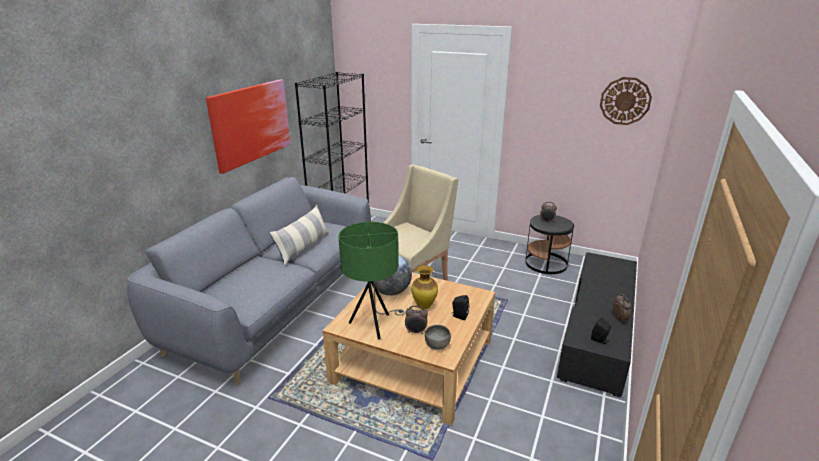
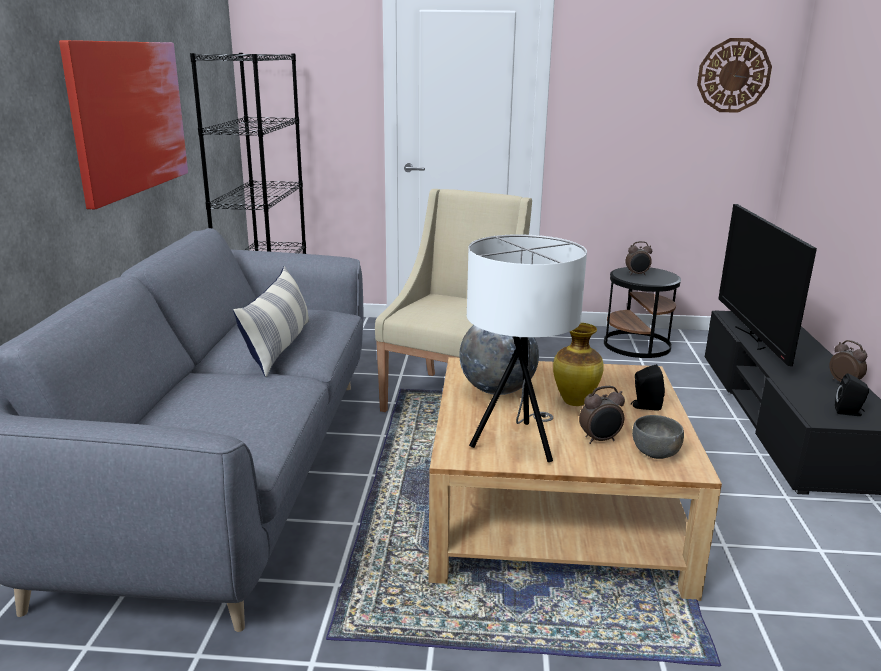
camera: 20 degrees left, 5 degrees down
(374, 325) = (518, 443): green table lamp -> white table lamp
(592, 277) = (753, 338): none -> television

